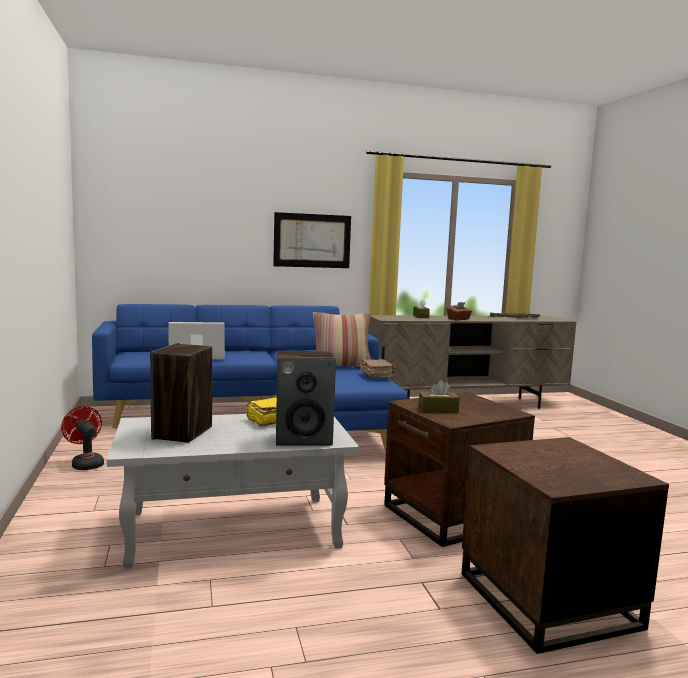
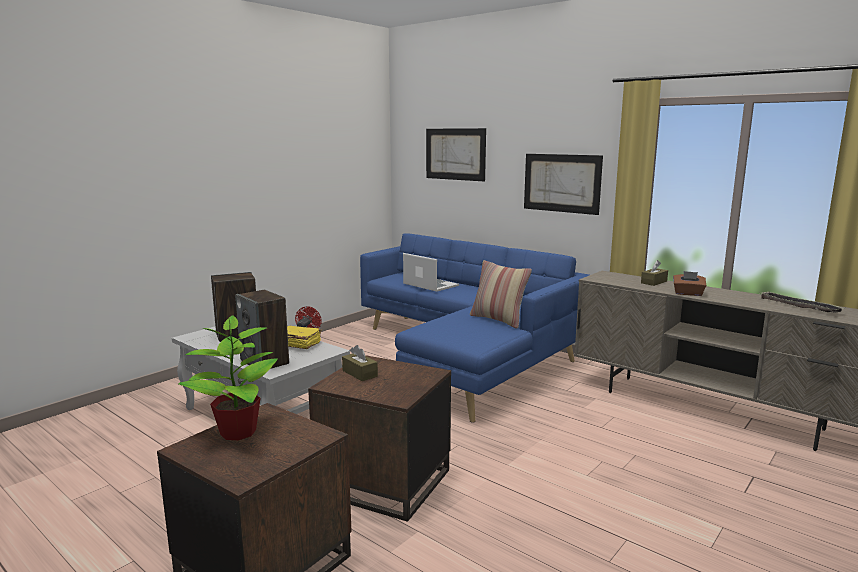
camera: 55 degrees right, 5 degrees up
(182, 210) = (455, 154): none -> picture
(377, 375) = (493, 335): brown book -> none
(535, 464) = (237, 432): none -> potted plant

